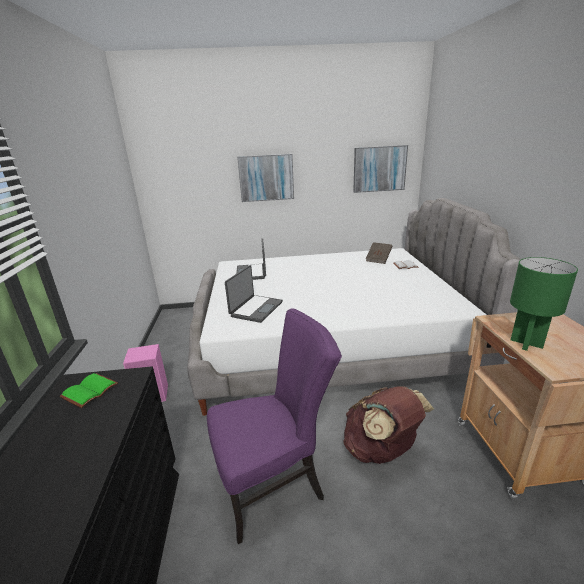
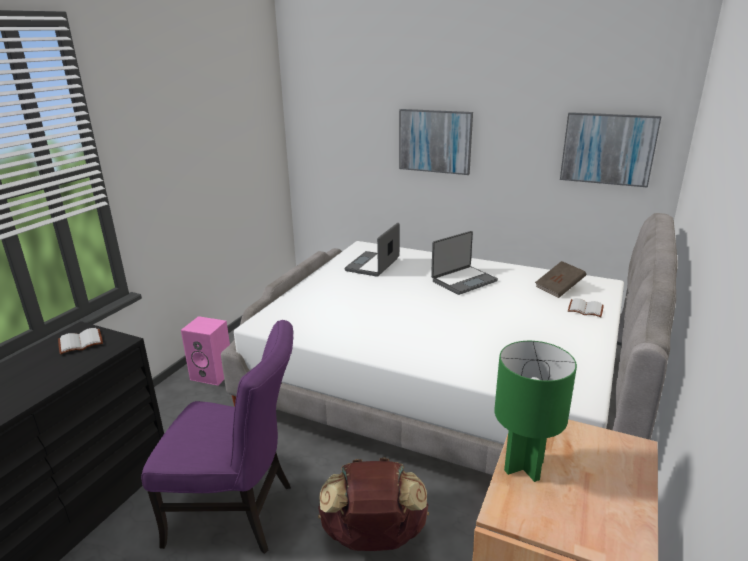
camera: 30 degrees right, 0 degrees up
(90, 390) = (81, 342): green book -> white book
(255, 309) = (324, 311): laptop -> laptop (463, 281)

